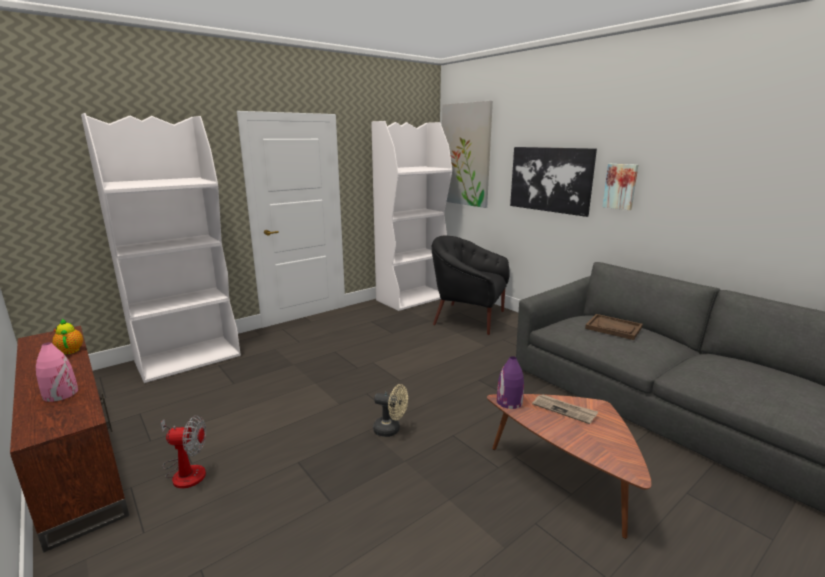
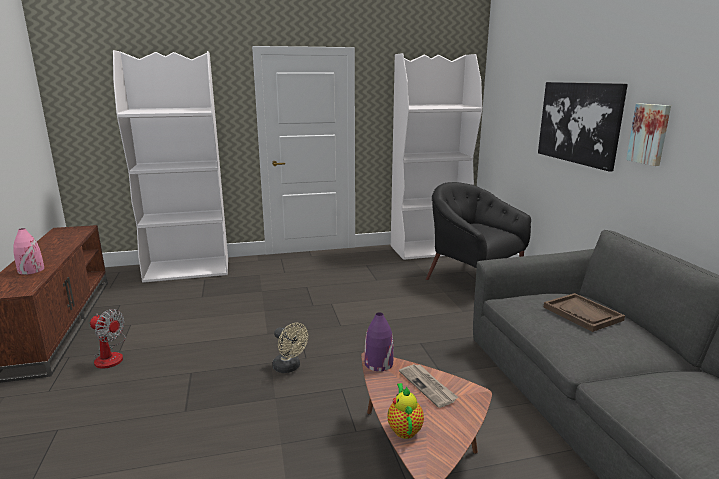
camera: 25 degrees right, 0 degrees up
(71, 350) = (71, 241): teapot -> teapot (404, 429)
(465, 155) = (504, 92): picture -> none

